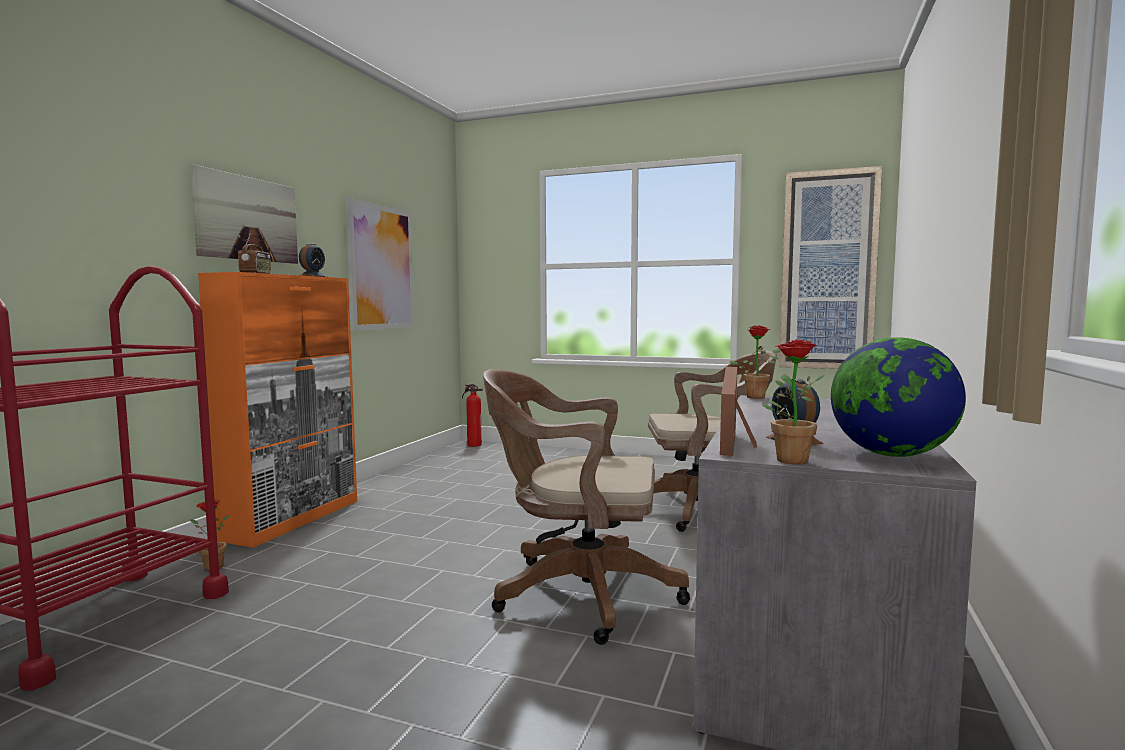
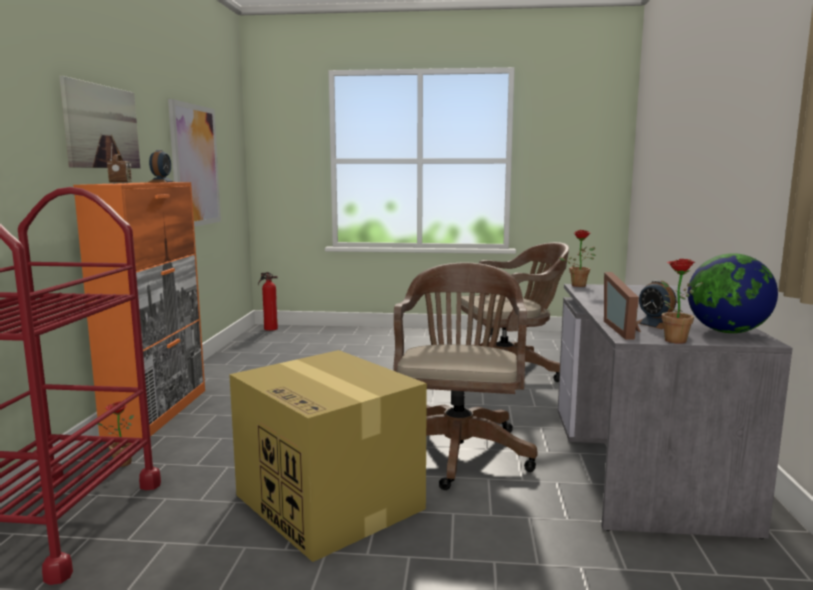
camera: 15 degrees left, 5 degrees up
(378, 639) = (331, 502): none -> cardboard box
(577, 593) = (458, 449): brown office chair -> brown office chair turned 105 degrees clockwise
(828, 270) = (583, 170): picture -> none

